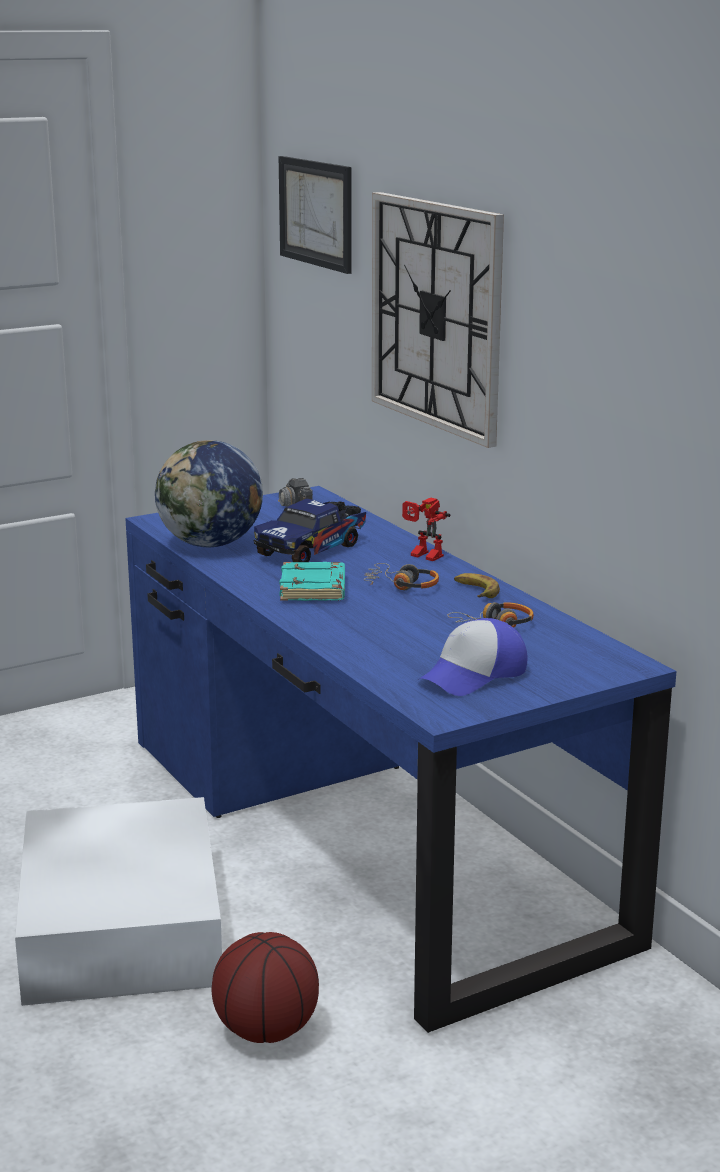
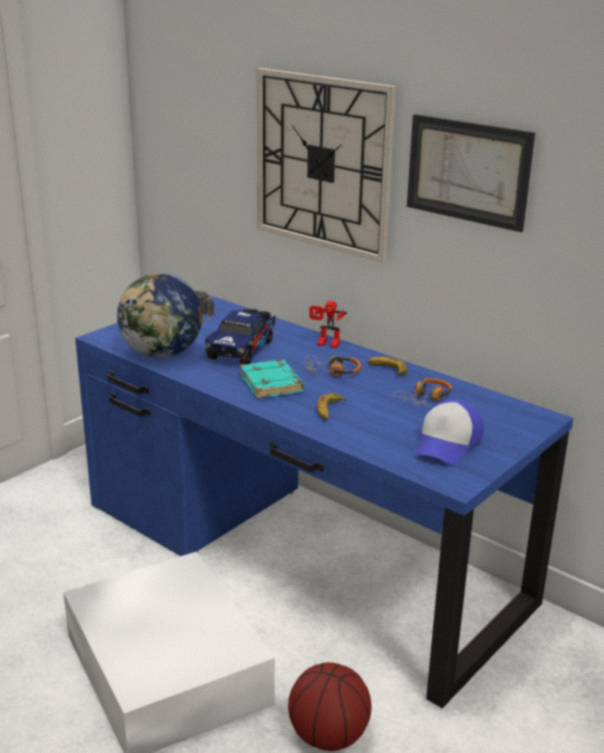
camera: 20 degrees left, 5 degrees up
(316, 213) = (190, 84): picture -> picture (468, 171)
(357, 624) = (329, 411): none -> banana

